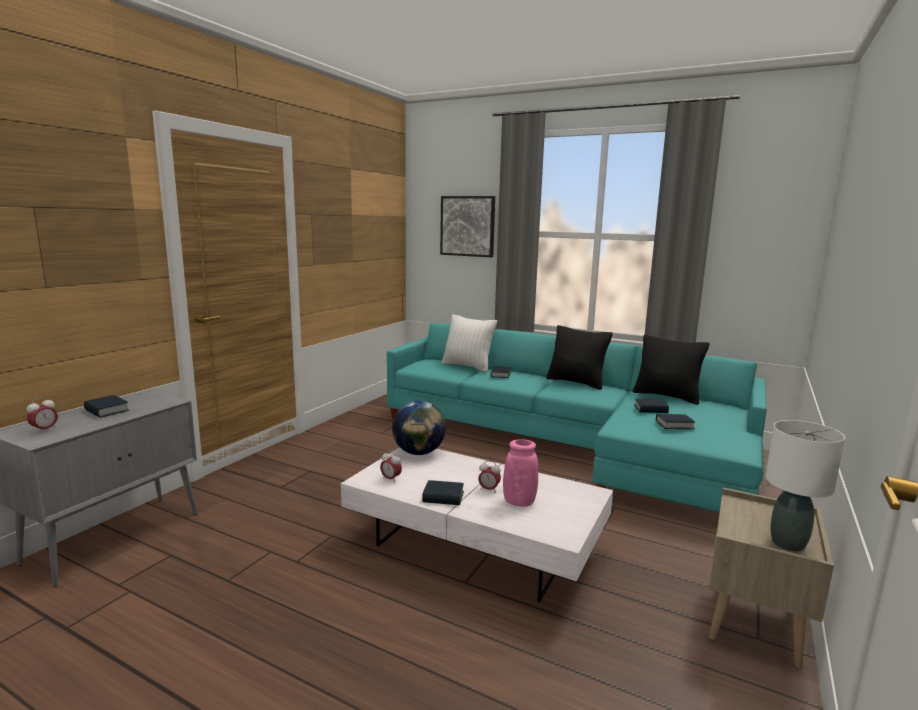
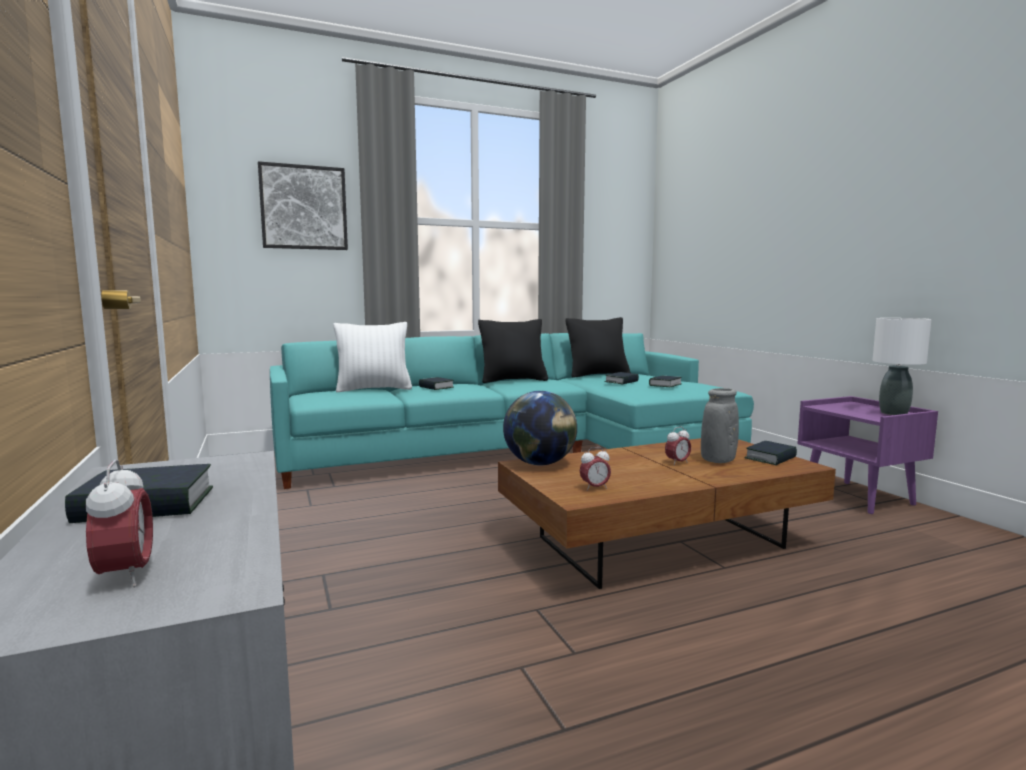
camera: 50 degrees left, 5 degrees down
(443, 497) = (673, 480): book -> book (770, 458)
(475, 546) = (660, 542): white coffee table -> brown coffee table
(519, 502) = (717, 460): pink vase -> grey vase
(755, 624) = (859, 497): beige nightstand -> purple nightstand

